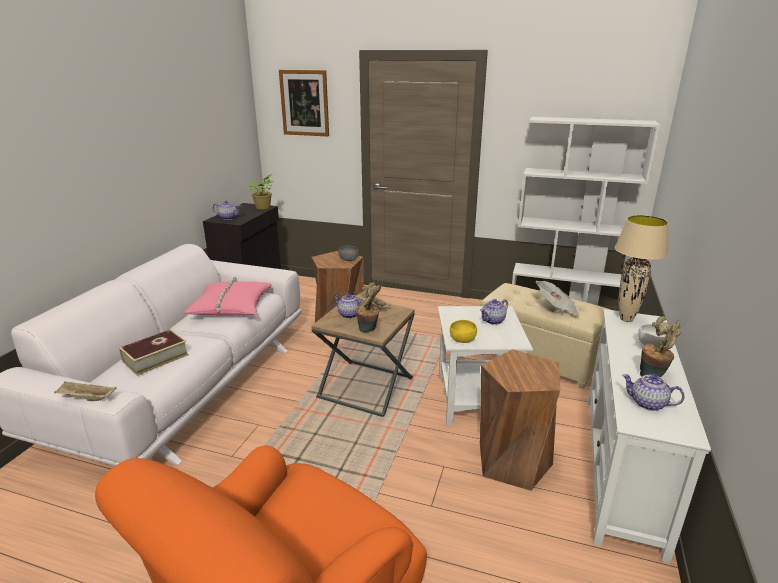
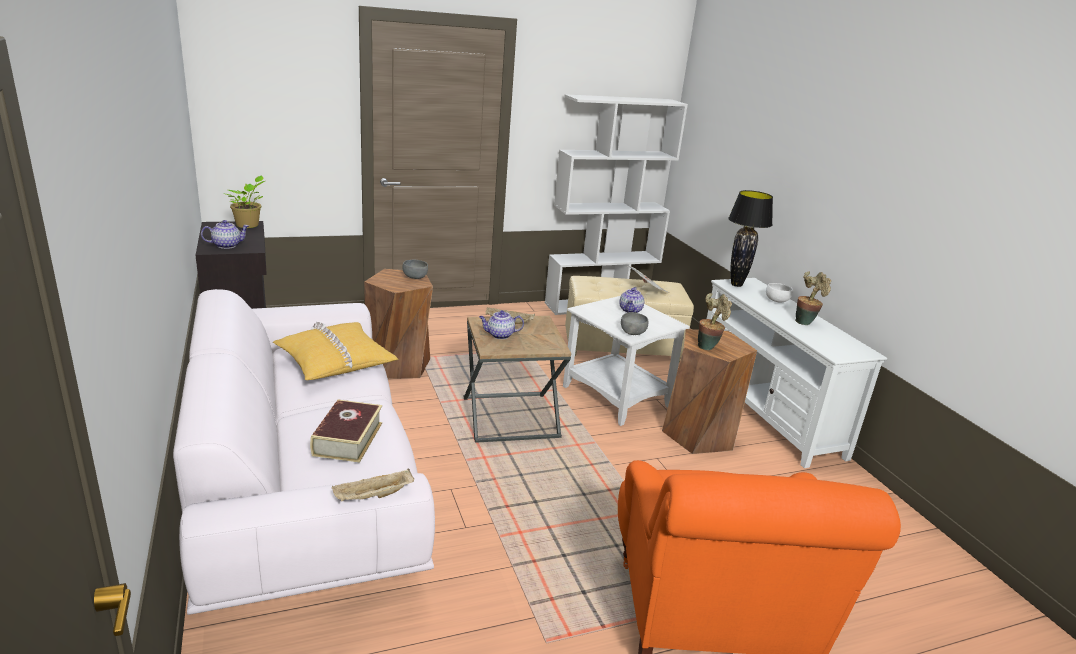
camera: 40 degrees left, 0 degrees up
(231, 306) = (335, 361): pink pillow -> yellow pillow
(304, 103) = (274, 72): picture -> none
(369, 330) = (541, 345): potted plant -> potted plant (708, 346)
(462, 340) = (633, 333): yellow bowl -> grey bowl
(626, 319) = (736, 284): beige table lamp -> black table lamp
(647, 403) = (826, 341): teapot -> none

